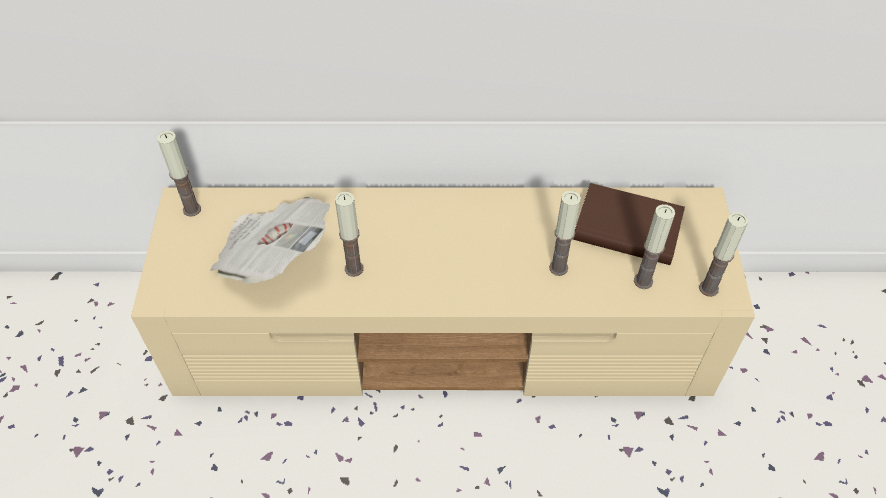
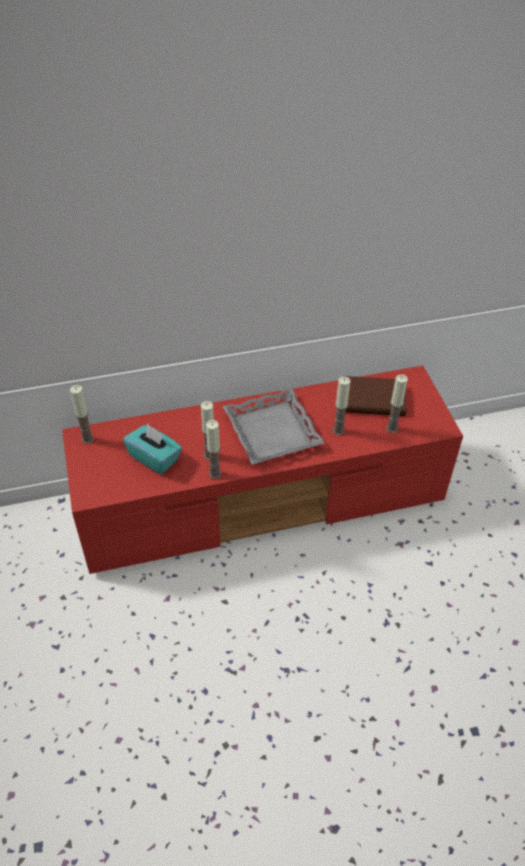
camera: 15 degrees left, 5 degrees down
(274, 257) = (154, 458): newspaper -> turquoise tissue box
(446, 336) = (263, 499): beige tv stand -> red tv stand
(459, 250) = (273, 431): none -> grey tray
(708, 288) = (432, 425): candle -> candle (215, 474)

